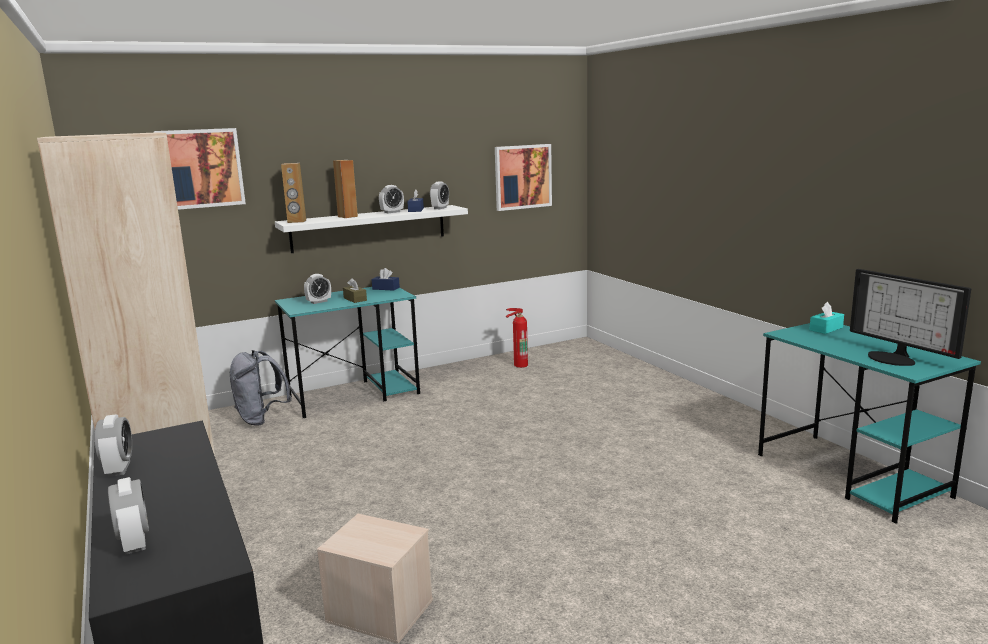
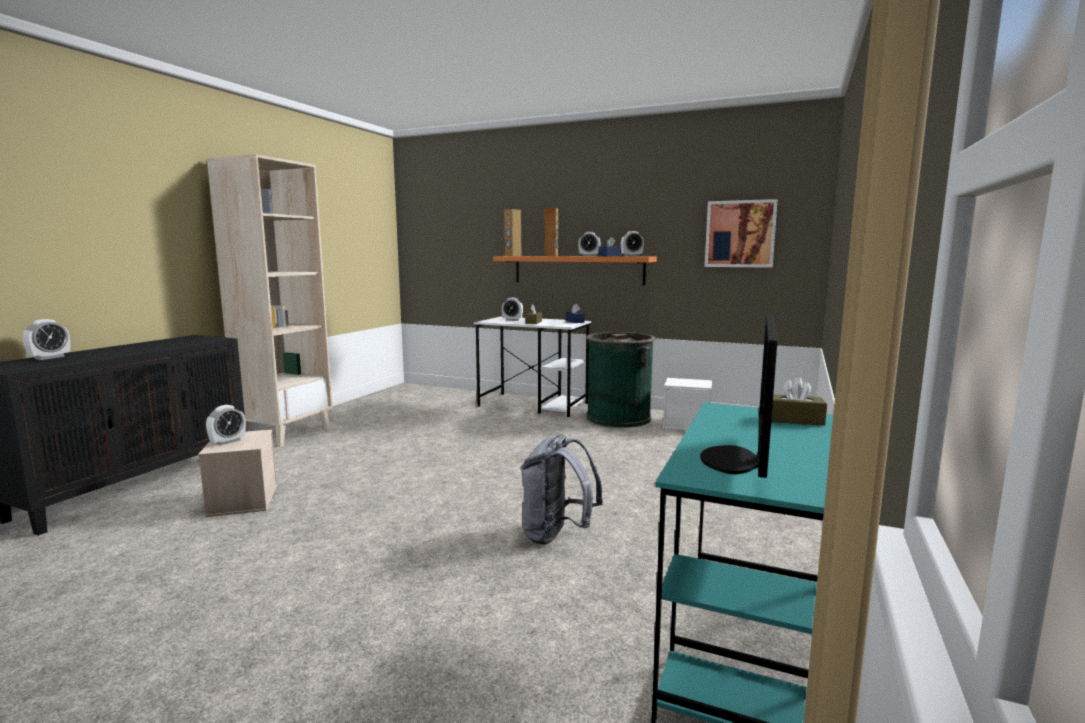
camera: 50 degrees right, 5 degrees down
(119, 469) = (154, 342): alarm clock -> alarm clock (228, 441)
(200, 168) = (465, 213): picture -> none
(261, 419) = (460, 399): grey backpack -> grey backpack (557, 535)
(355, 395) = (534, 404): turquoise desk -> white desk
(369, 228) = (578, 270): white shelf -> orange shelf
(459, 378) = (618, 418): none -> green trash can
(519, 365) = (687, 424): fire extinguisher -> white storage box
(826, 329) = (795, 420): turquoise tissue box -> brown tissue box

